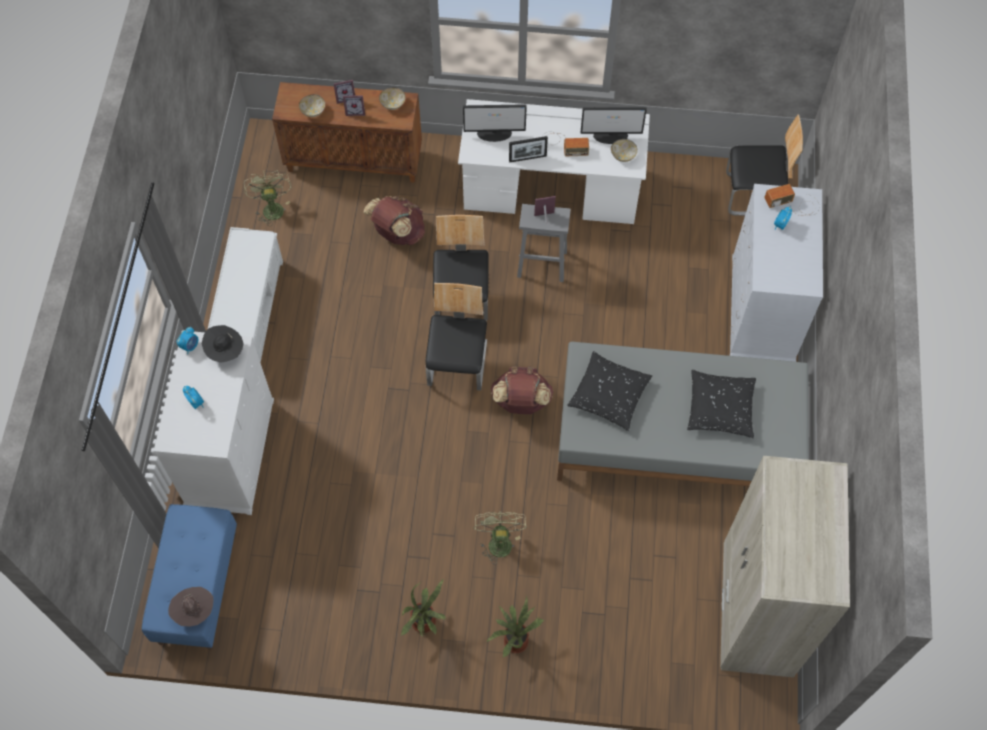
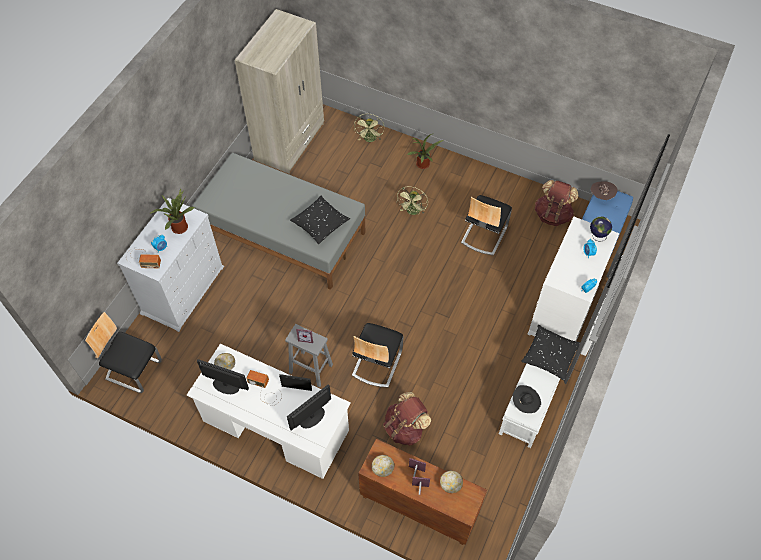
camera: 160 degrees left, 5 degrees down
(186, 434) = (597, 236): none -> globe
(225, 351) = (563, 279): black hat -> black hat (525, 404)
(271, 207) = (497, 484): green fan -> green fan (370, 139)
(425, 623) = (469, 186): potted plant -> potted plant (179, 226)
(458, 363) = (397, 318): chair -> chair (484, 234)
(495, 133) = (311, 418): monitor -> monitor turned 60 degrees counterclockwise
(521, 402) = (367, 282): brown backpack -> brown backpack (552, 215)
(720, 408) = (259, 197): black pillow -> black pillow (550, 355)

